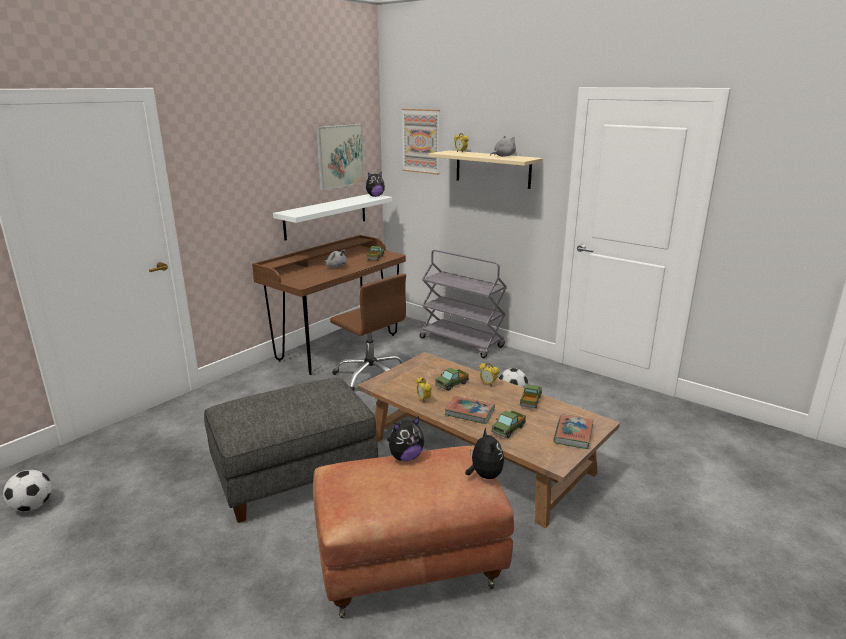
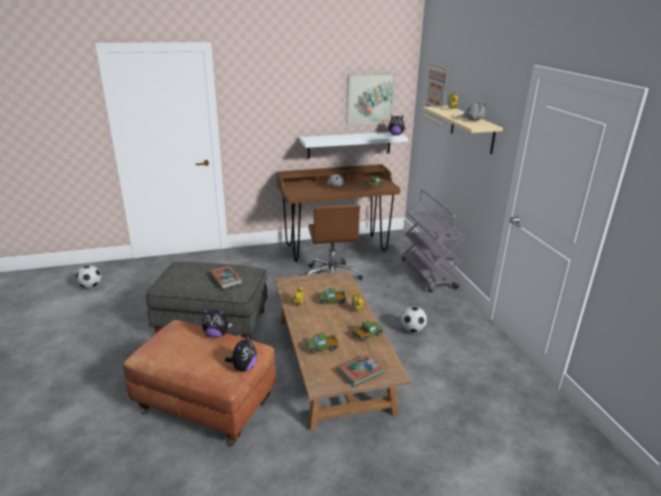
camera: 35 degrees right, 5 degrees up
(469, 412) = (314, 325): book -> book (226, 279)

